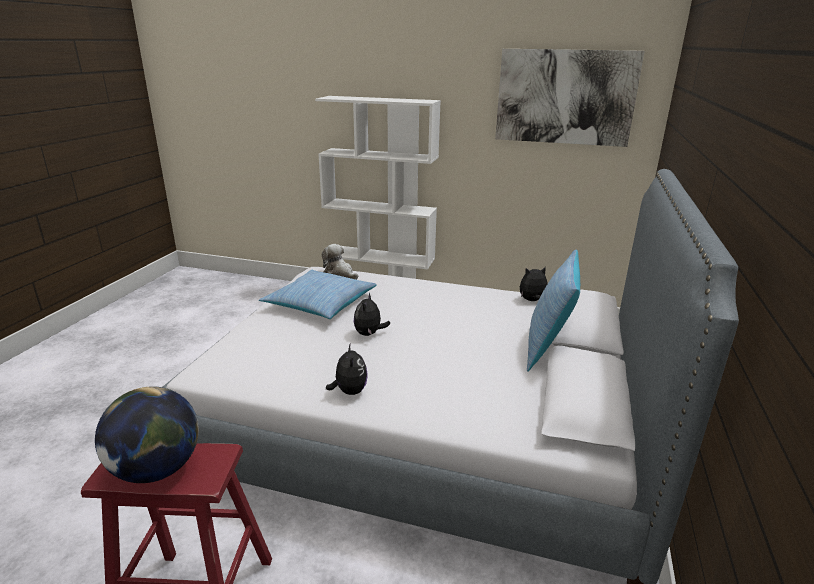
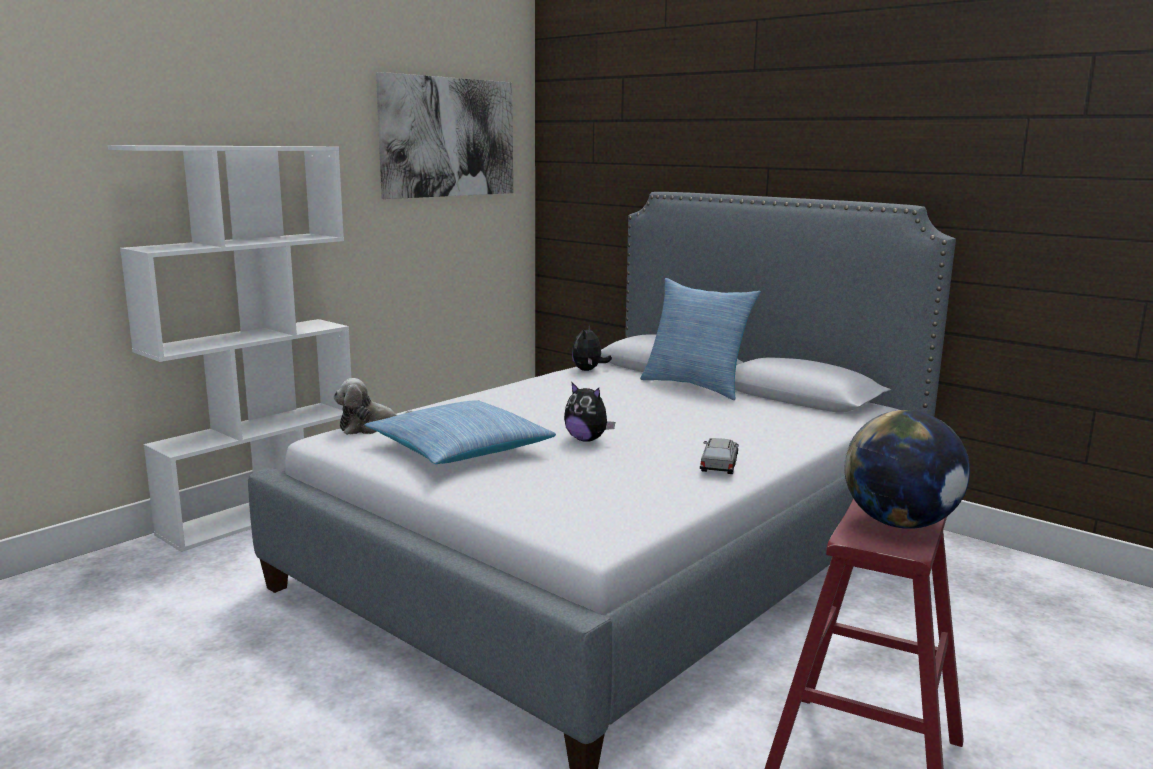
camera: 65 degrees left, 10 degrees down
(349, 391) = (719, 466): plush toy -> grey toy car

